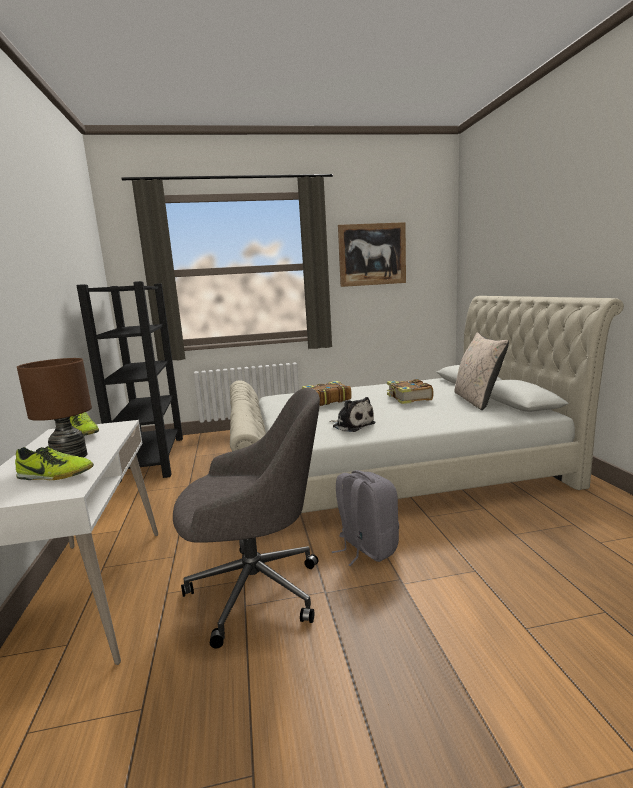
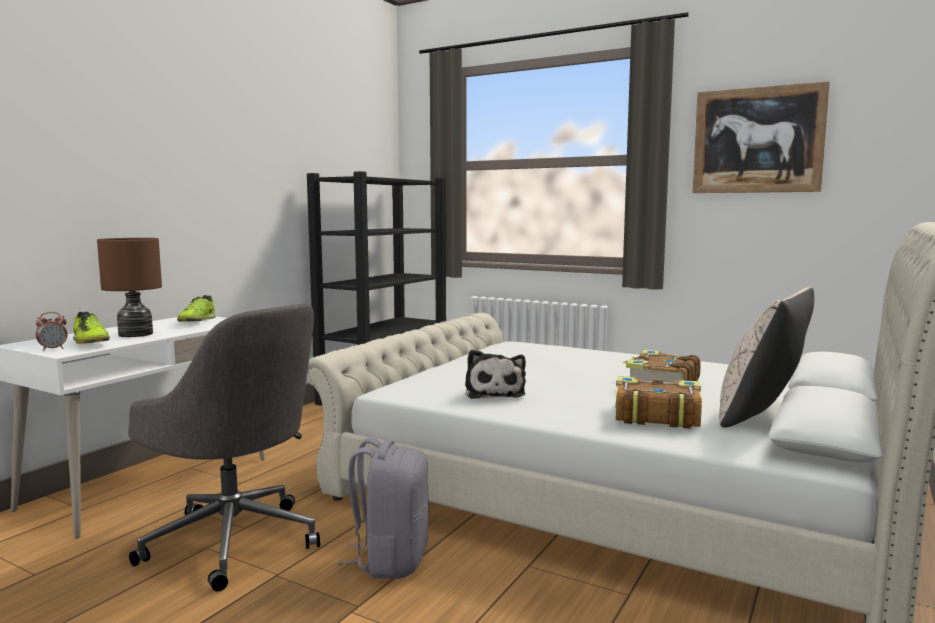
camera: 40 degrees right, 5 degrees down
(38, 493) = (53, 349): none -> alarm clock
(326, 400) = (546, 359): book -> book (655, 415)

